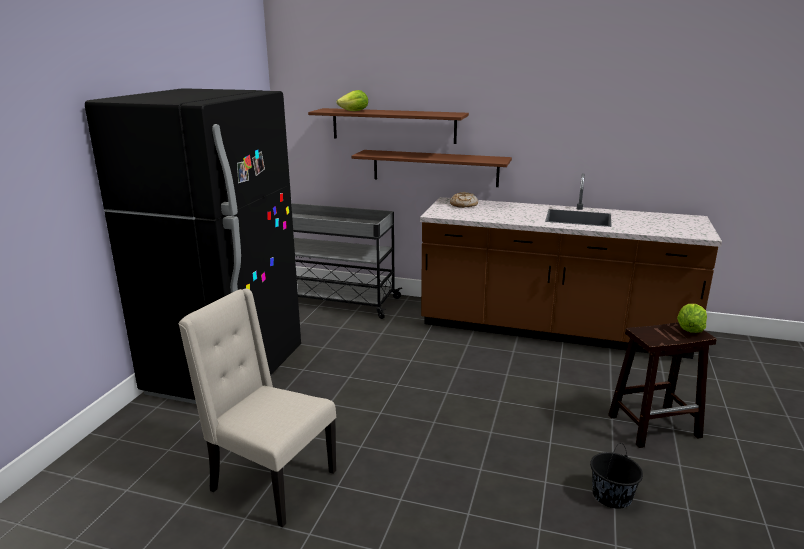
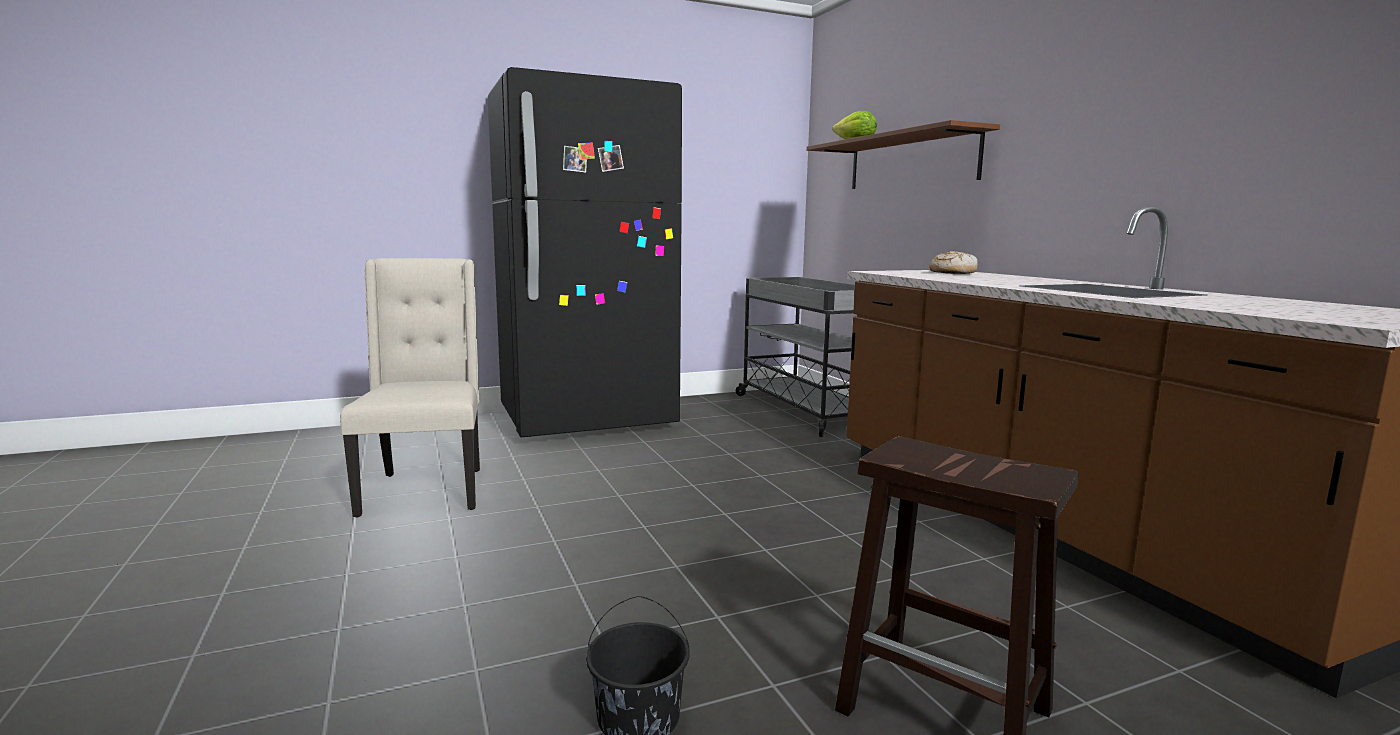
camera: 50 degrees right, 10 degrees down
(435, 168) = (952, 223): brown shelf -> none
(689, 329) = (1029, 475): lettuce -> none

